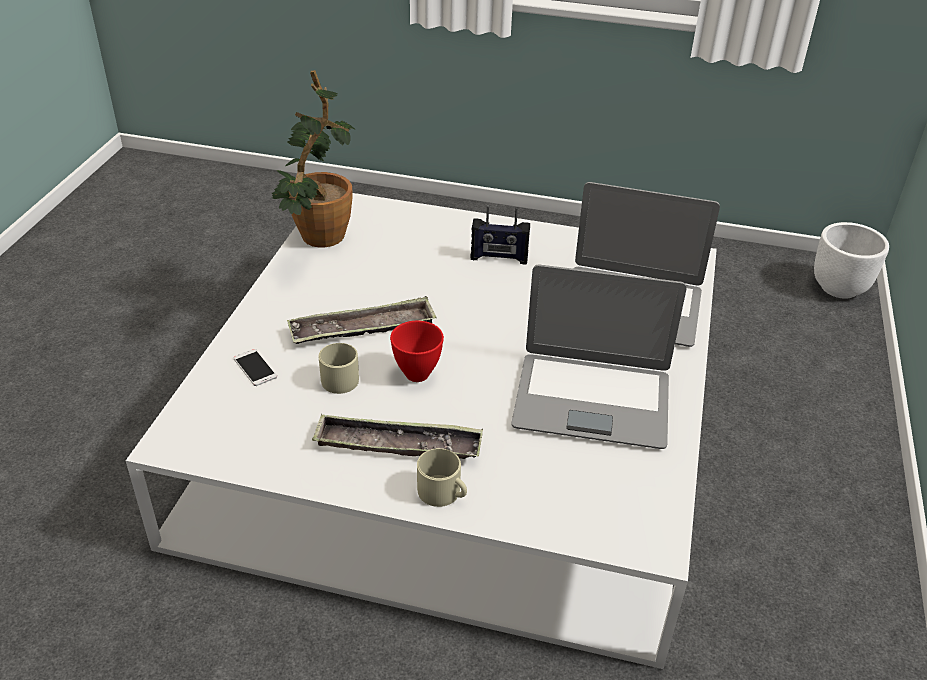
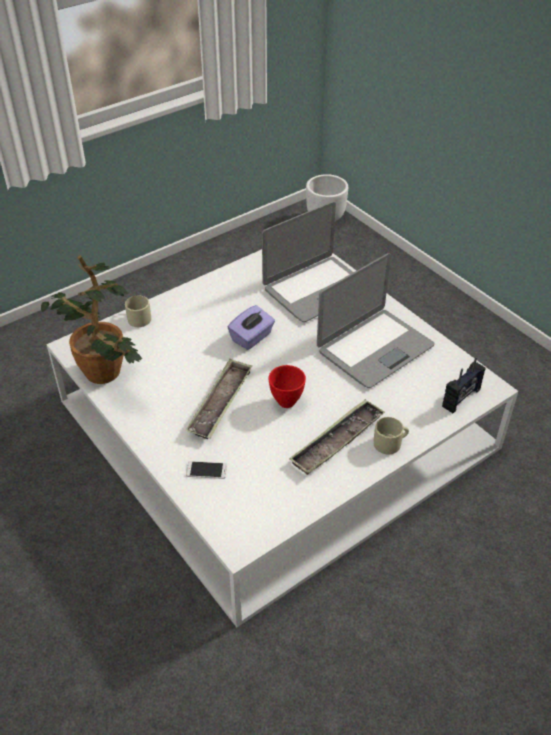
camera: 50 degrees left, 5 degrees up
(341, 377) = (256, 435): beige mug -> beige mug (137, 317)
(487, 300) = (252, 338): none -> purple tissue box
(499, 258) = (218, 311): radio -> radio (461, 398)

